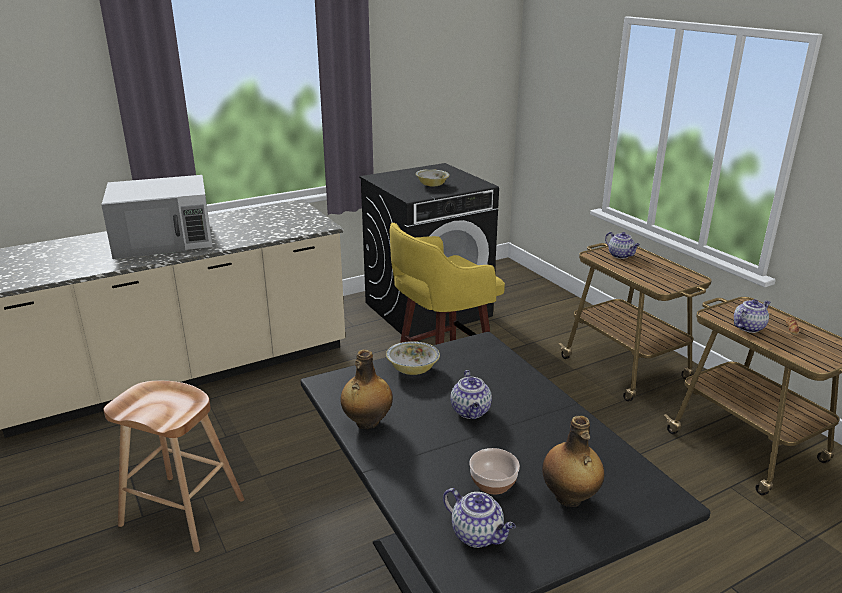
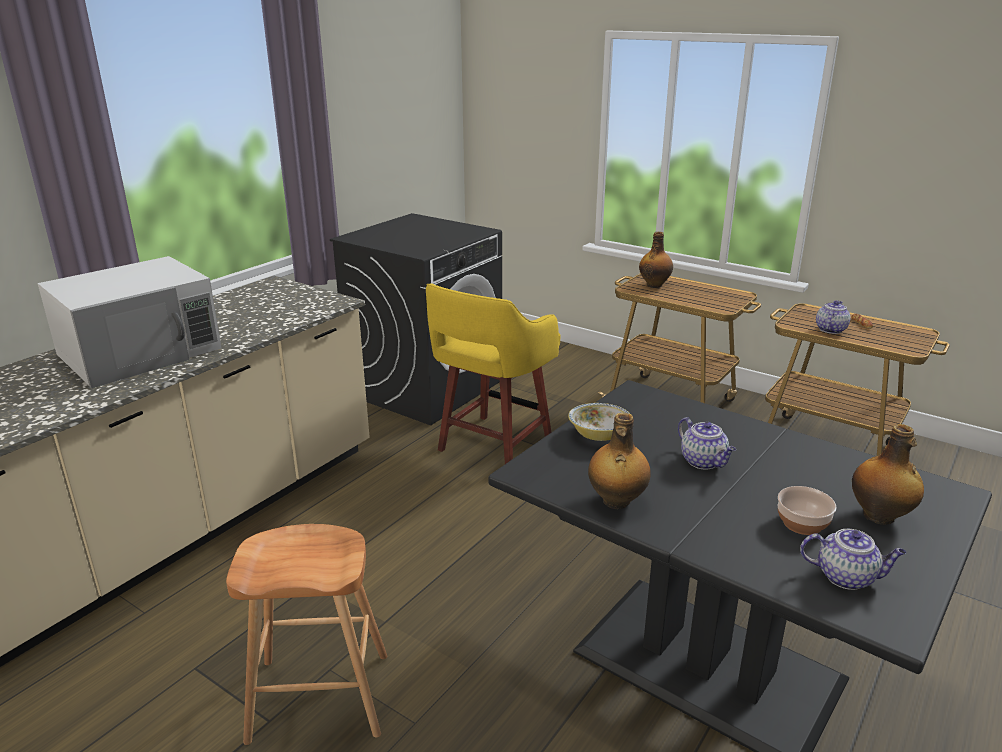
camera: 25 degrees left, 0 degrees up
(432, 185) = (428, 237): bowl -> none
(621, 255) = (654, 285): teapot -> bottle

